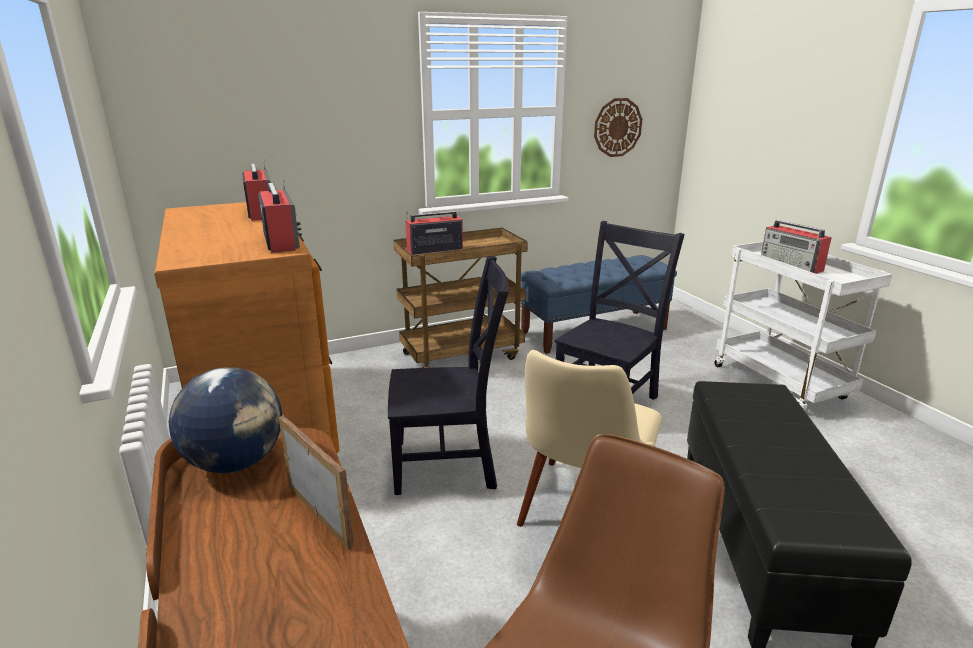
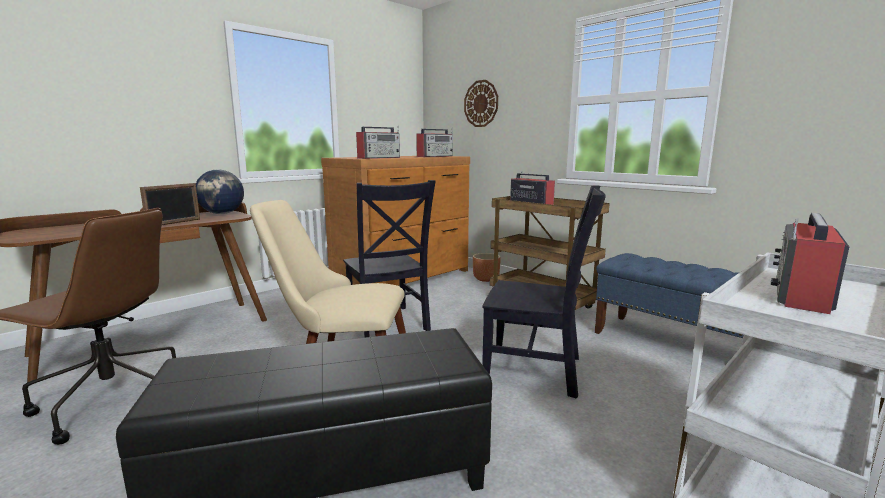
camera: 70 degrees right, 10 degrees down
(348, 364) = (485, 279): none -> brown planter
(617, 127) = (815, 108): wall clock -> wall clock (481, 103)

